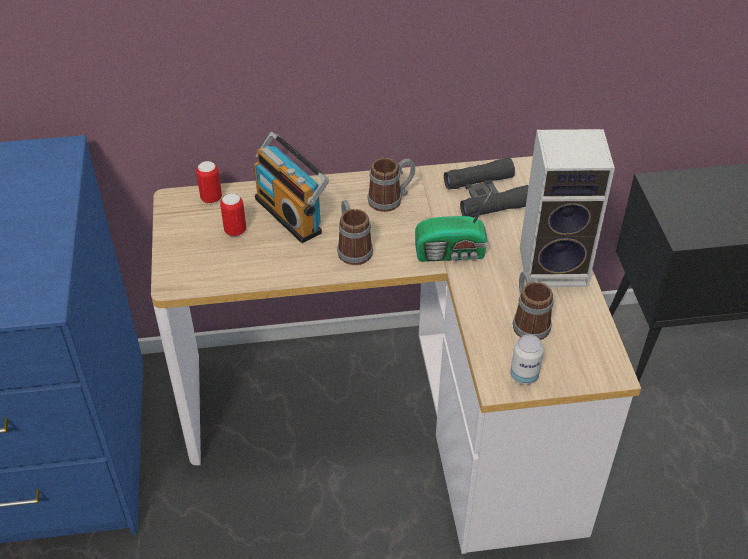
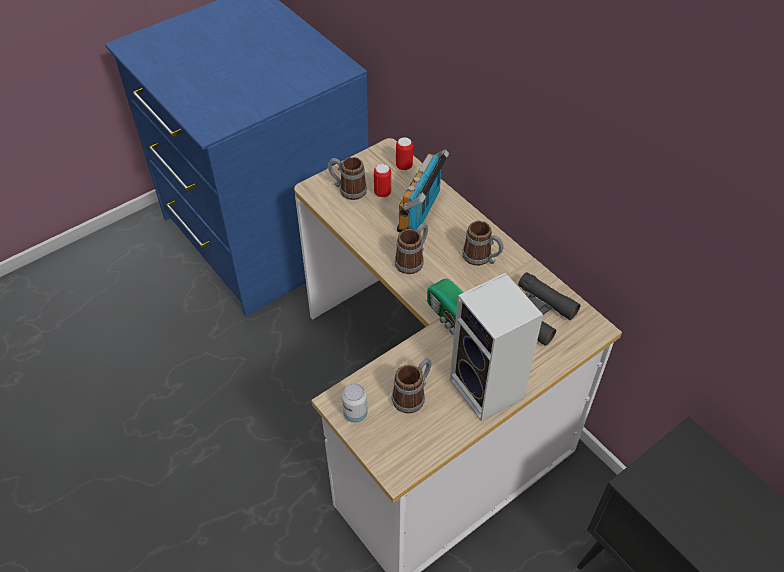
camera: 60 degrees right, 5 degrees up
(203, 255) = (348, 189): none -> mug

